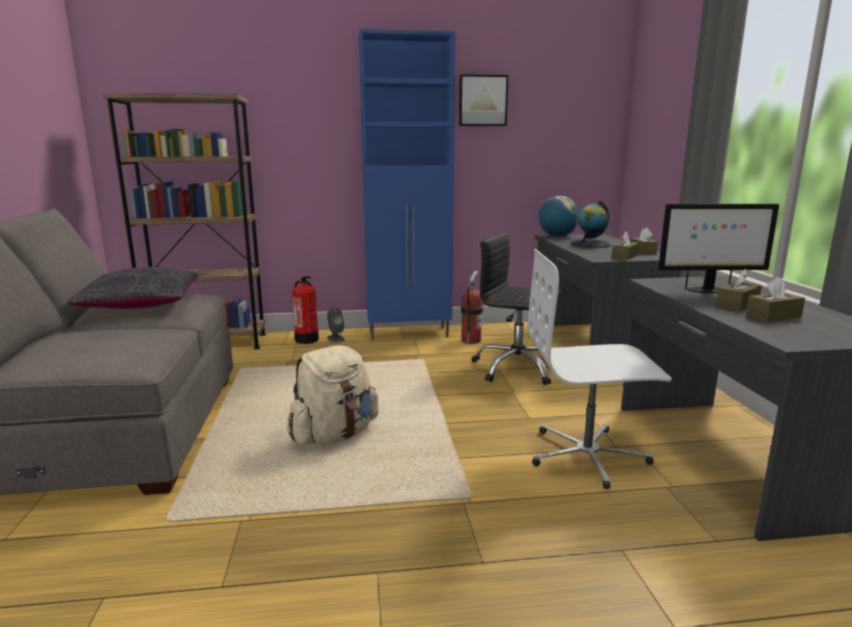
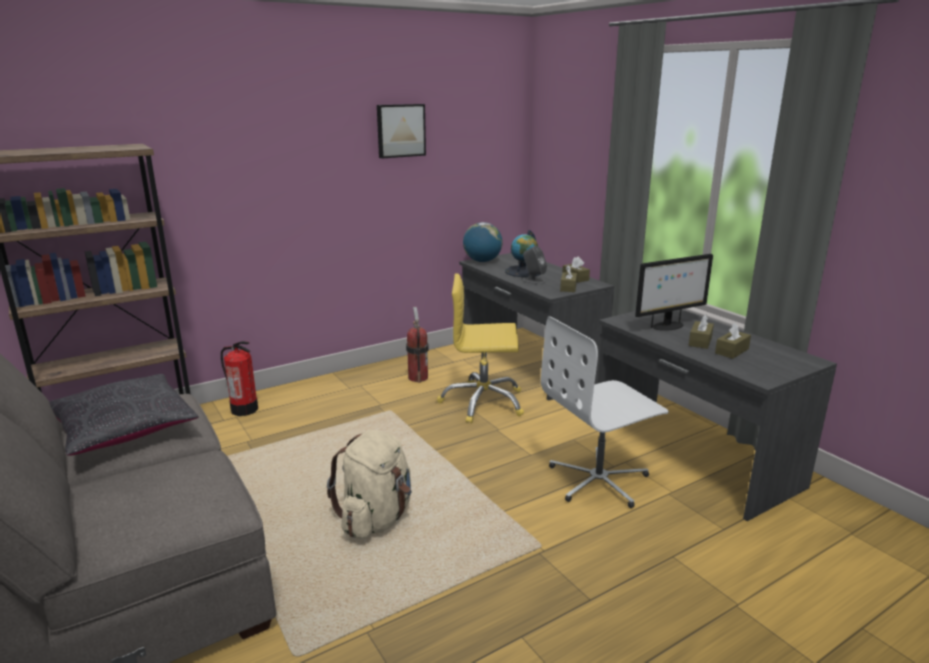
camera: 25 degrees left, 5 degrees up
(335, 338) = (276, 401): grey speaker -> grey speaker (533, 281)
(410, 333) = (351, 380): blue cabinet -> none
(516, 368) = (483, 402): black office chair -> yellow office chair

